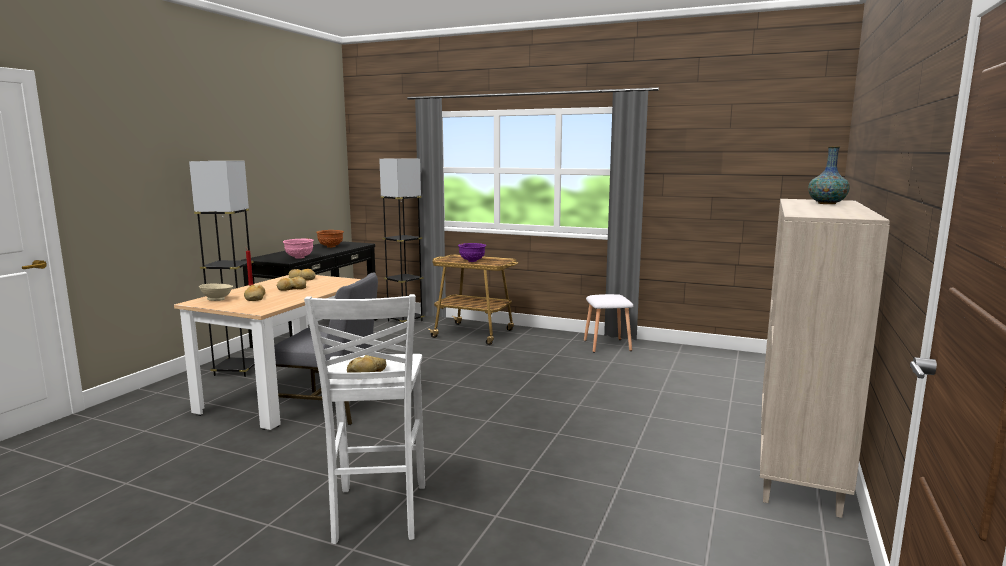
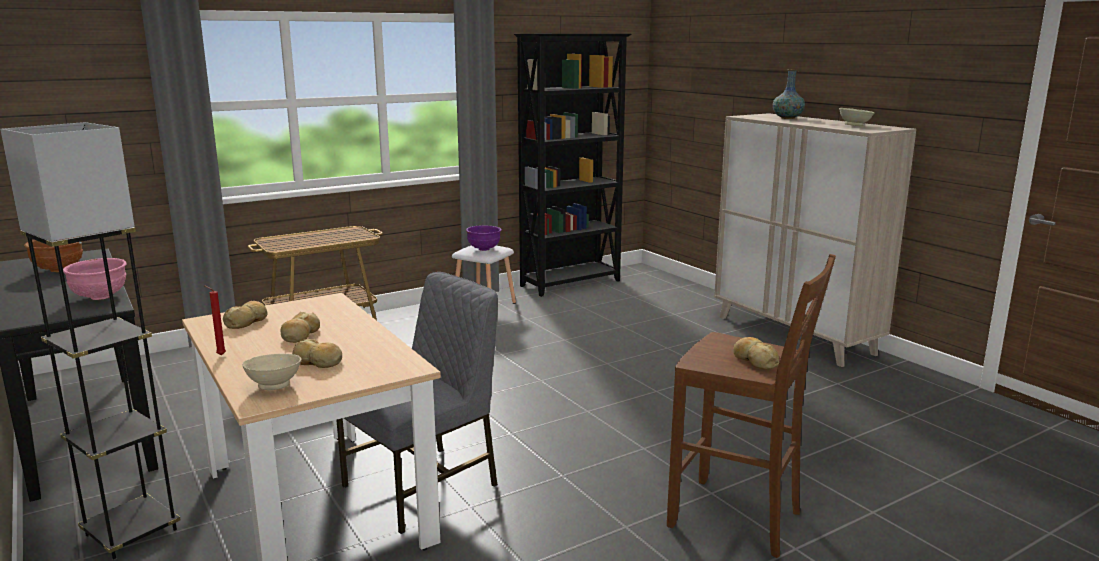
camera: 55 degrees left, 5 degrees up
(377, 515) = (738, 519): white stool -> brown stool
(405, 321) = (181, 364): grey floor lamp -> none
(472, 261) = (320, 240): purple bowl -> purple bowl (484, 249)
(709, 354) = (571, 283): none -> black bookcase
(835, 212) = (855, 125): none -> beige bowl

